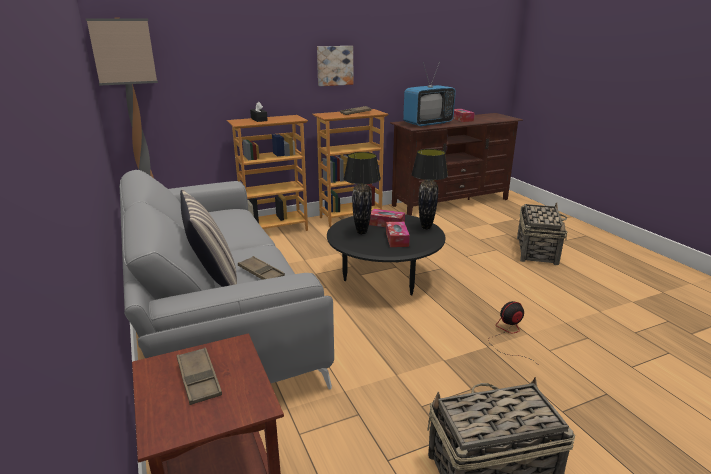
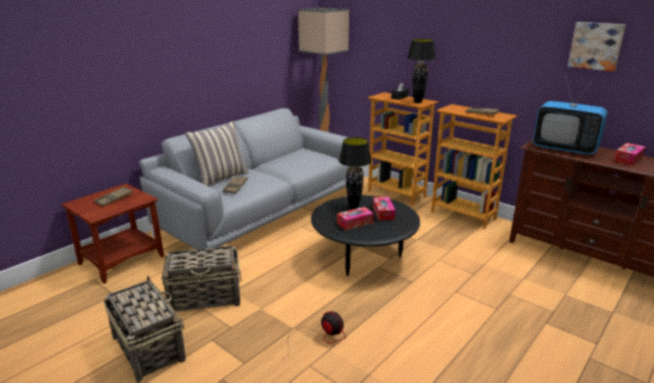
camera: 65 degrees right, 0 degrees up
(334, 65) = (484, 62): picture -> picture (596, 46)
(426, 228) = (394, 230): black table lamp -> black table lamp (417, 102)
(536, 250) = (531, 339): basket -> basket (206, 297)

